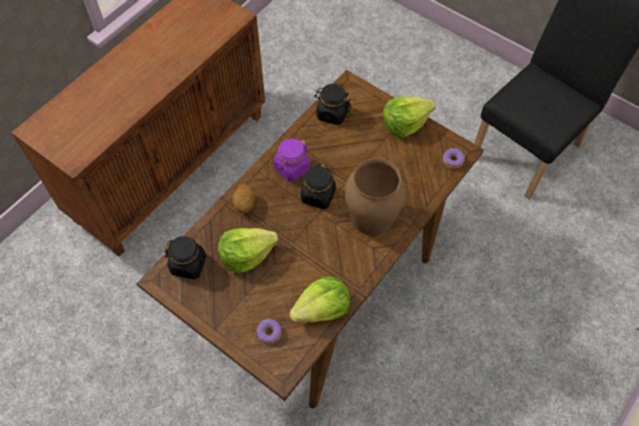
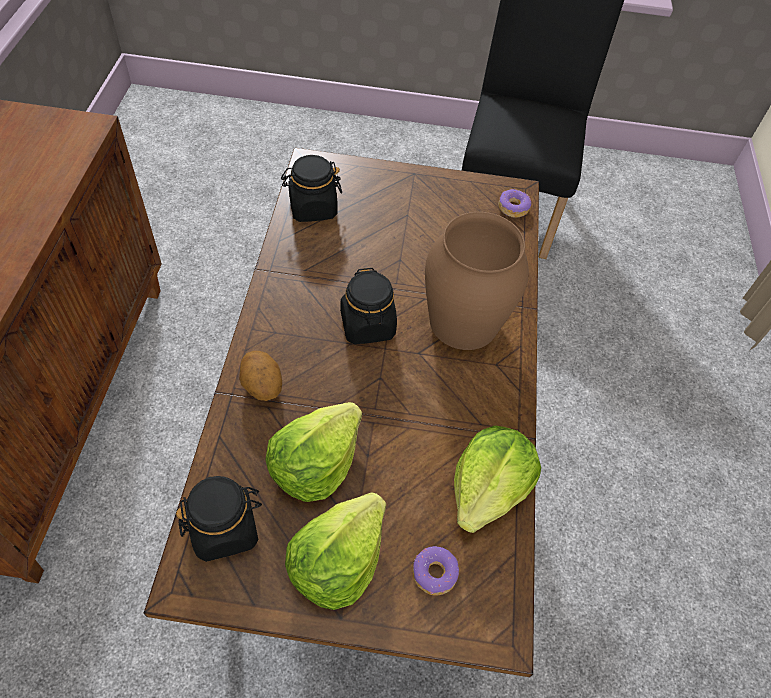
camera: 35 degrees left, 5 degrees down
(292, 168) = (302, 303): purple jar -> none
(404, 123) = (419, 185): lettuce -> lettuce (337, 561)

